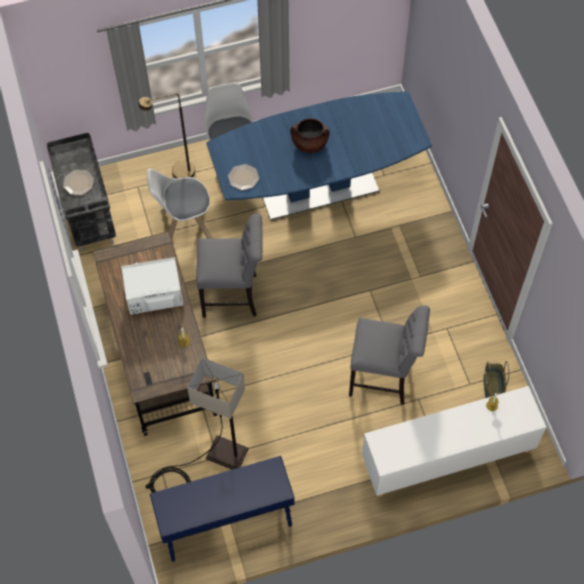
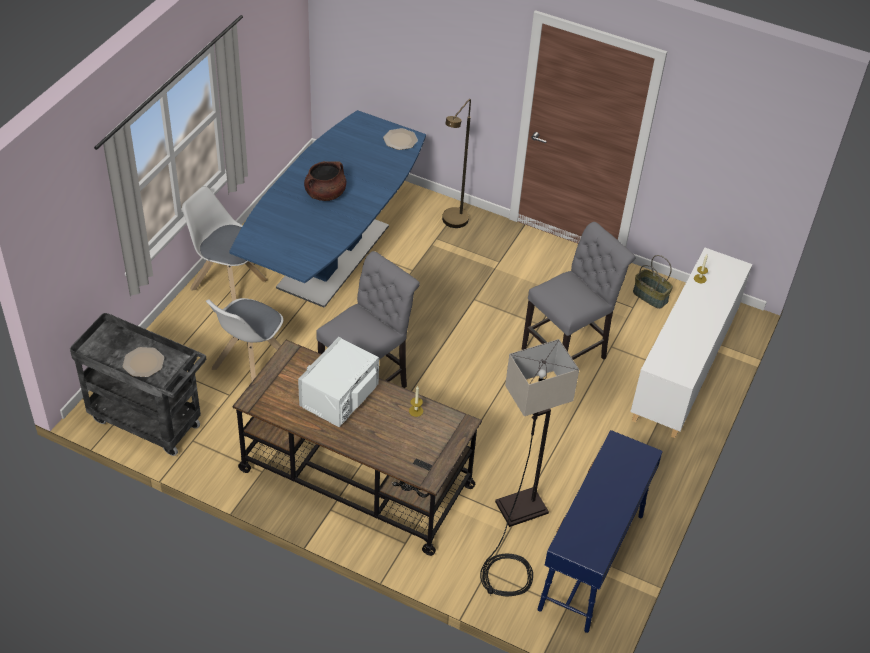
camera: 50 degrees left, 15 degrees down
(177, 174) = (190, 331): brown floor lamp -> brown floor lamp (453, 224)
(243, 177) = (300, 254): plate -> plate (400, 139)

